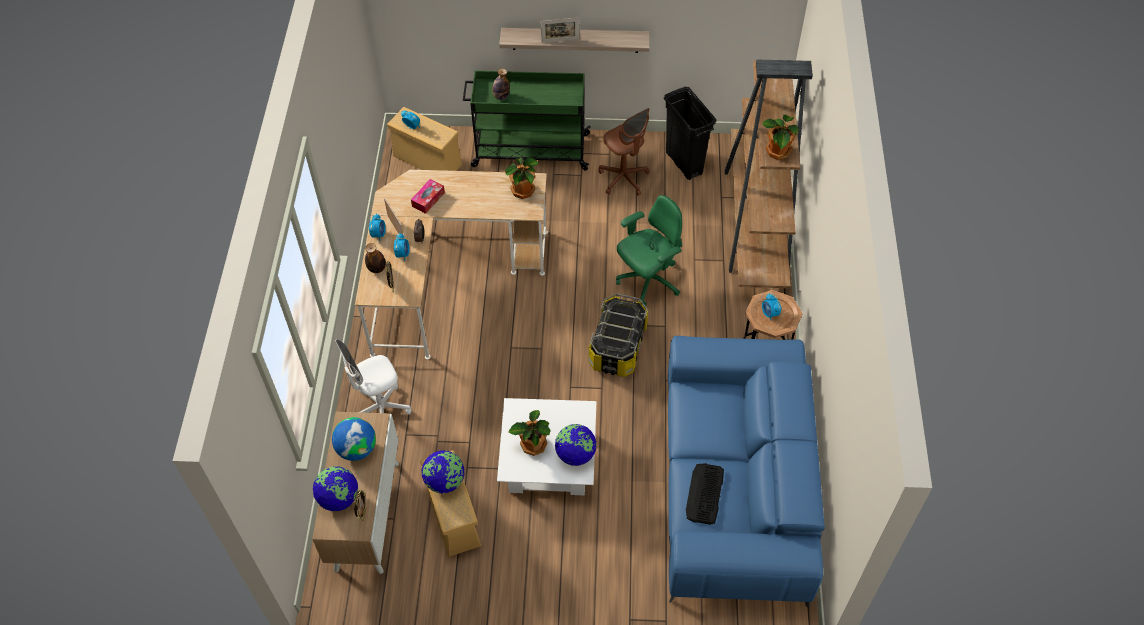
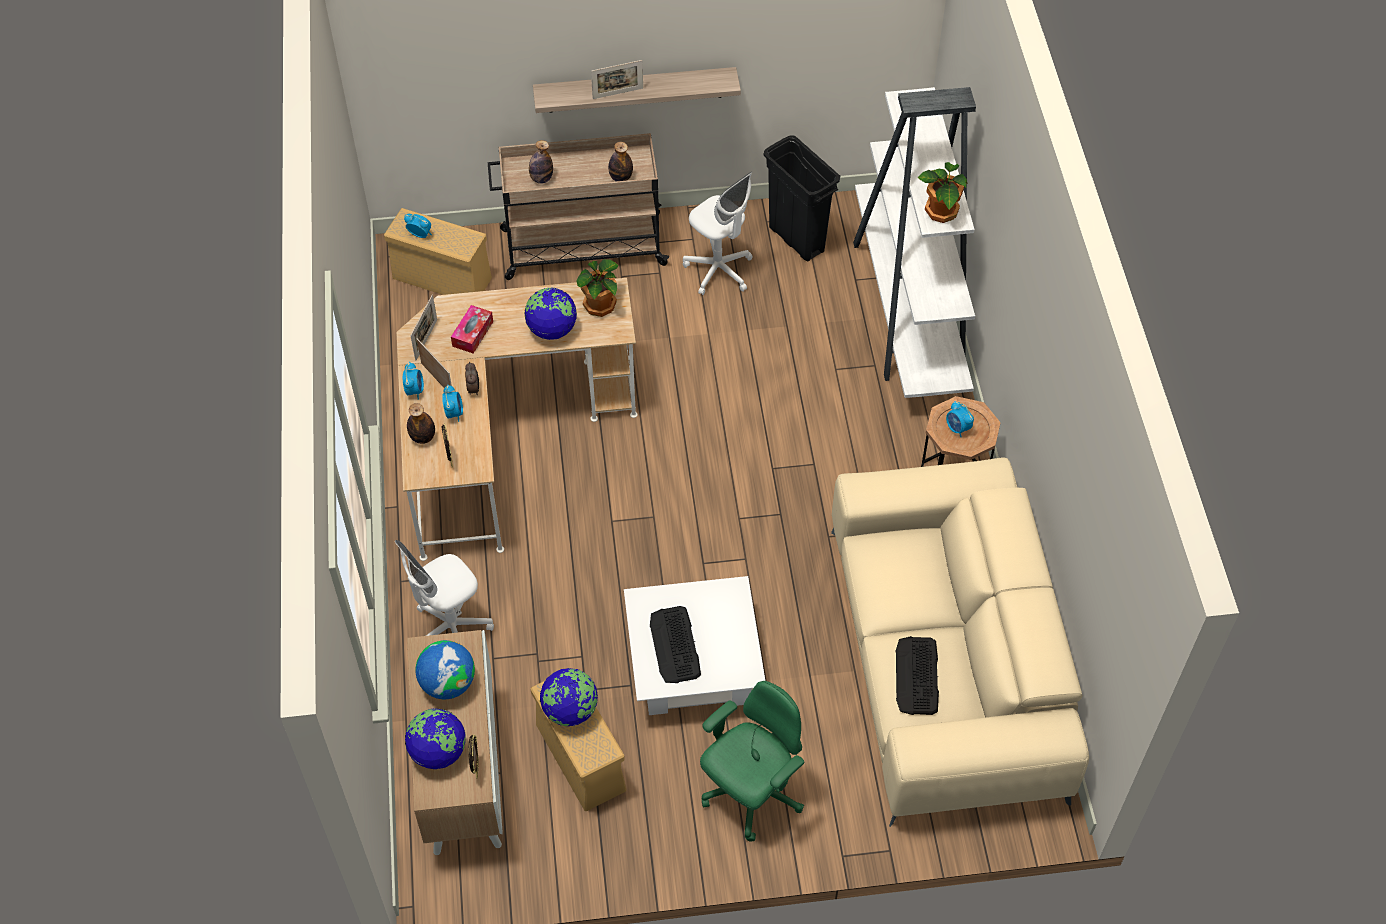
camera: 10 degrees left, 0 degrees up
(394, 200) = (426, 340): none -> picture frame
(529, 150) = (581, 247): green cart -> beige cart
(532, 444) = (675, 645): potted plant -> keyboard
(557, 102) = (620, 177): none -> bottle
(575, 454) = (734, 650): globe -> globe (552, 330)
(618, 347) = (756, 500): storage box -> none
(623, 178) = (719, 270): brown office chair -> white office chair
(648, 281) = (779, 407): green office chair -> green office chair (751, 793)
(734, 486) = (946, 663): blue sofa -> beige sofa
(756, 223) = (909, 309): brown bookcase -> white bookcase

